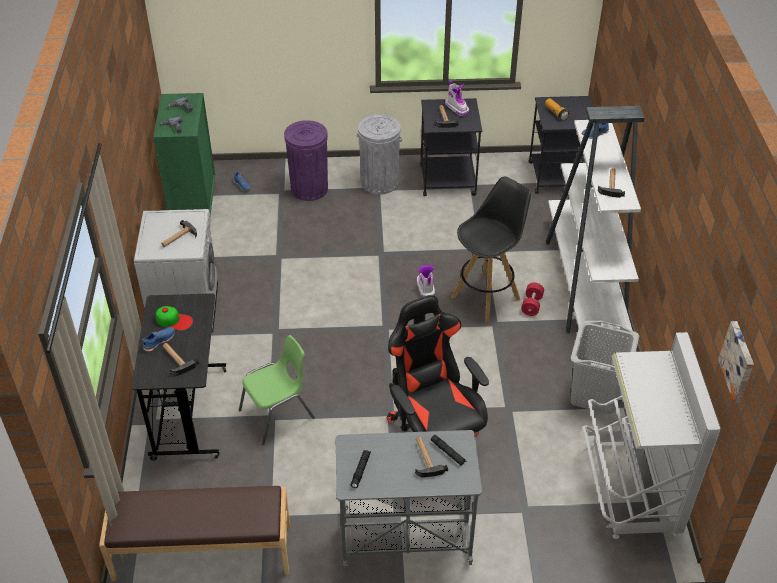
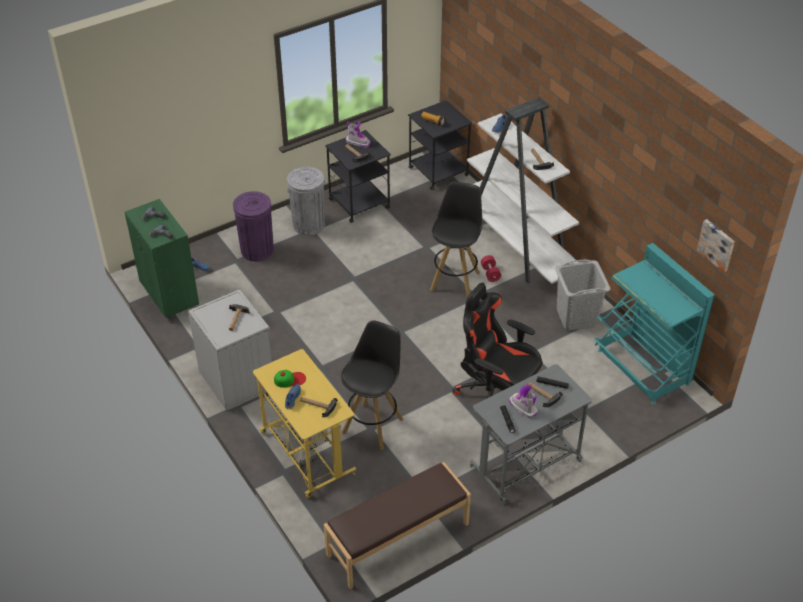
camera: 30 degrees left, 0 degrees up
(189, 413) = (307, 453): black desk -> yellow desk
(278, 415) = (374, 425): green chair -> black stool
(425, 287) = (406, 291): boot -> boot (522, 407)
(629, 488) = (640, 368): white shoe rack -> turquoise shoe rack

